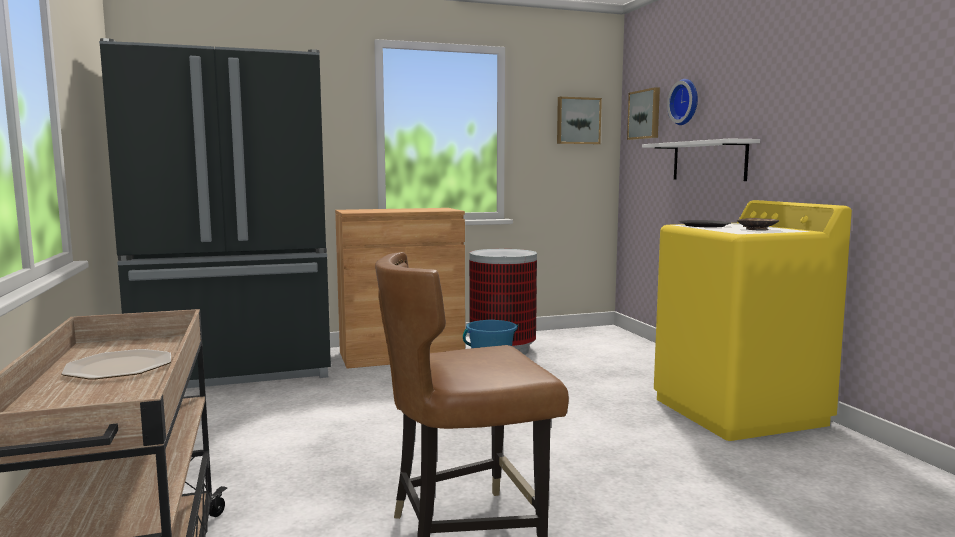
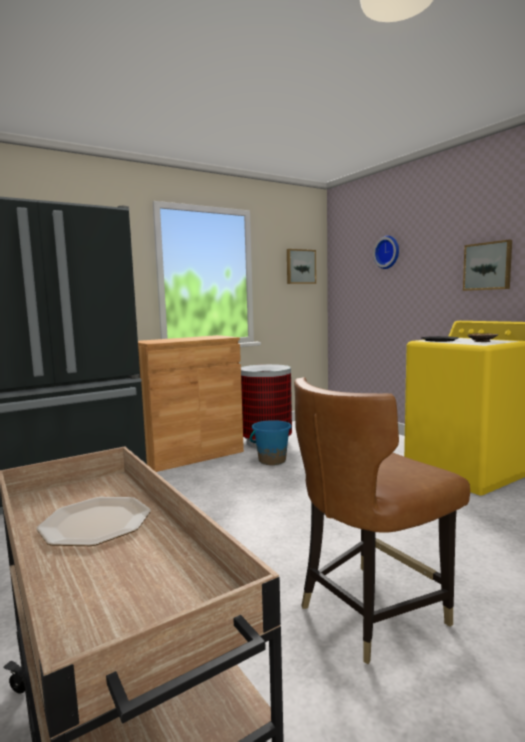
camera: 15 degrees left, 0 degrees up
(645, 114) = (350, 261): picture -> picture (488, 266)
(708, 161) = (410, 294): white shelf -> none

